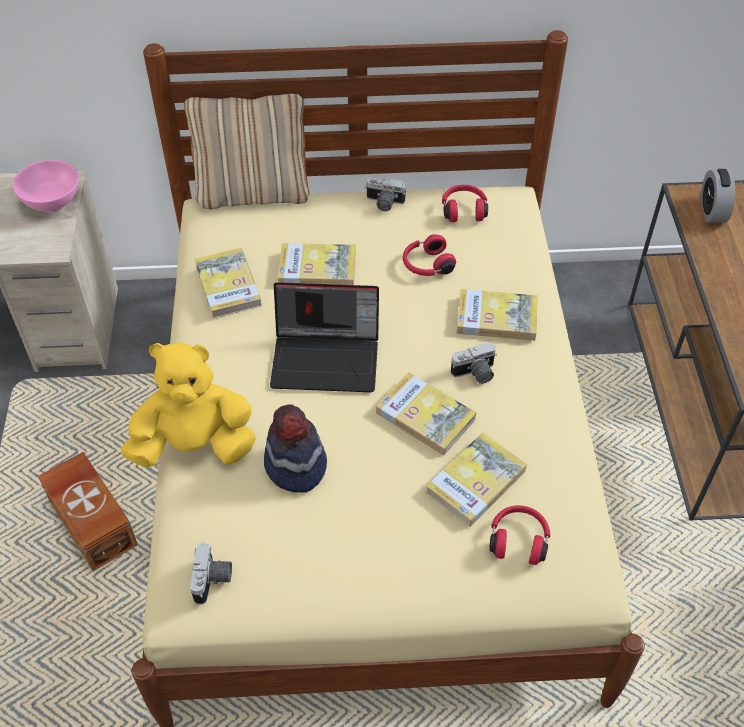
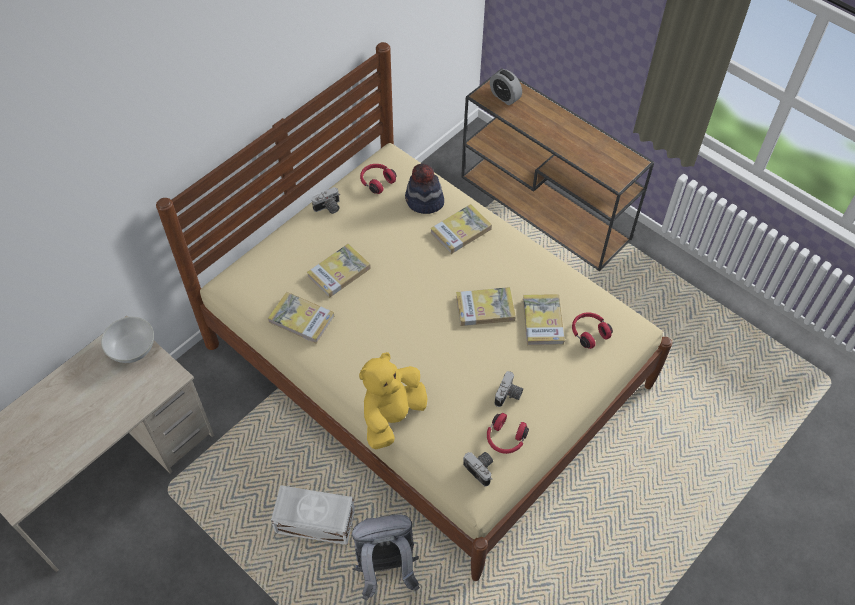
camera: 45 degrees left, 5 degrees up
(52, 202) = (133, 350): pink bowl -> white bowl
(94, 522) = (314, 521): brown storage box -> white storage box
(98, 630) = (386, 569): none -> grey backpack
(253, 192) = (244, 254): beige pillow -> none
(295, 466) = (454, 383): hat -> hat (424, 201)
(327, 358) = (404, 317): laptop -> none
(426, 265) = (394, 227): red headphones -> red headphones (505, 439)
(475, 374) = (483, 268): camera -> camera (508, 395)

